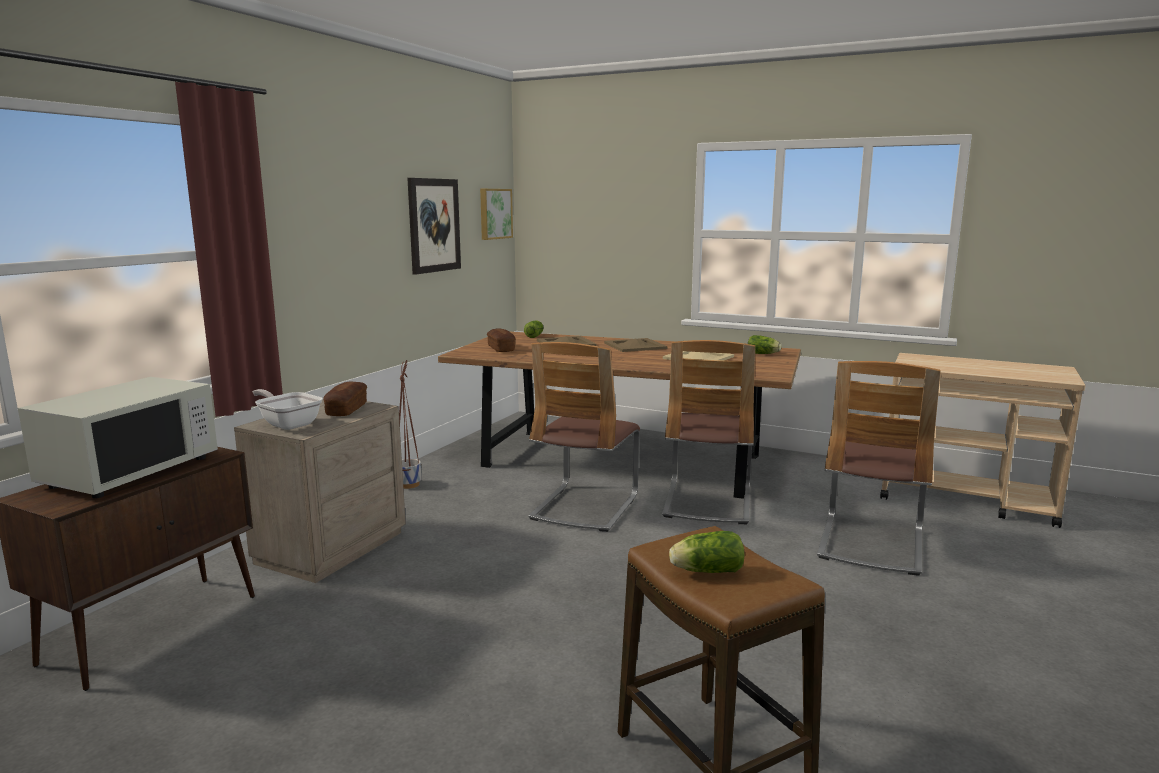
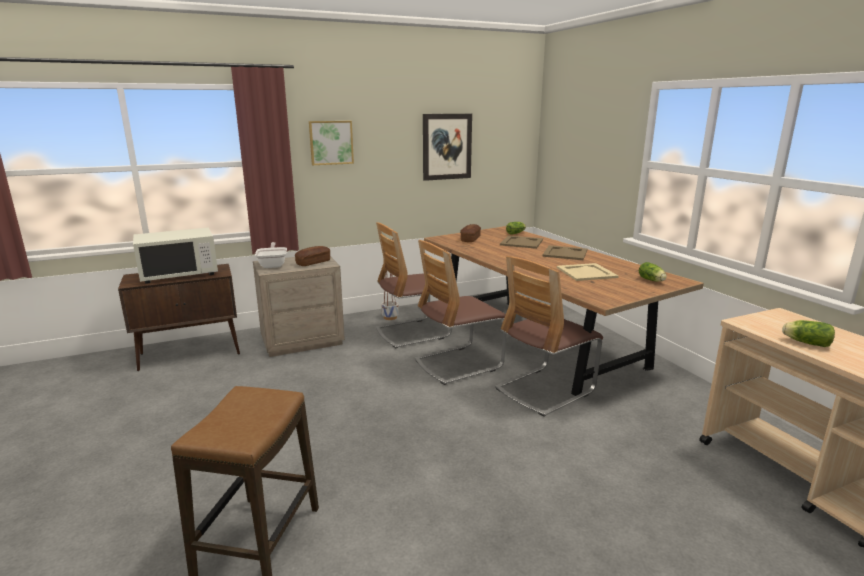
camera: 40 degrees right, 5 degrees up
(494, 213) = (514, 138): picture -> picture (331, 142)
(705, 571) = (229, 414): lettuce -> lettuce (805, 342)
(870, 544) = (617, 472): chair -> chair (413, 333)

